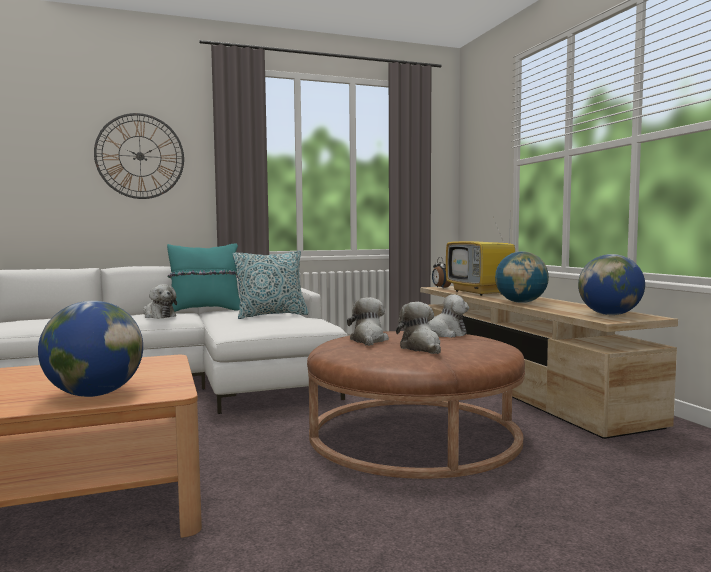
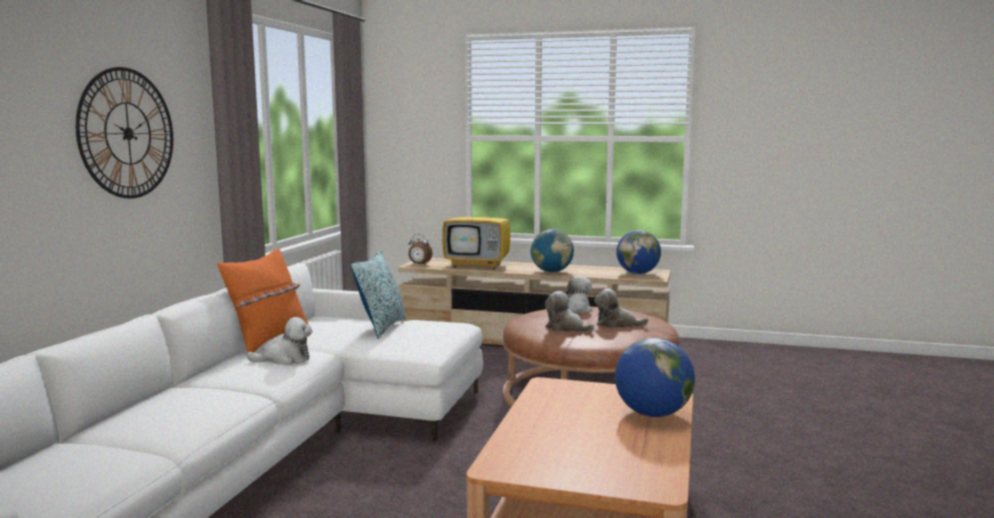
camera: 55 degrees left, 5 degrees up
(205, 310) = (268, 341): turquoise pillow -> orange pillow

